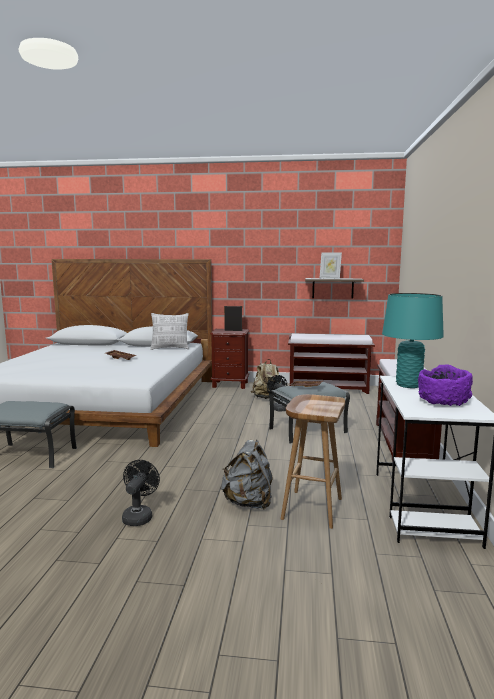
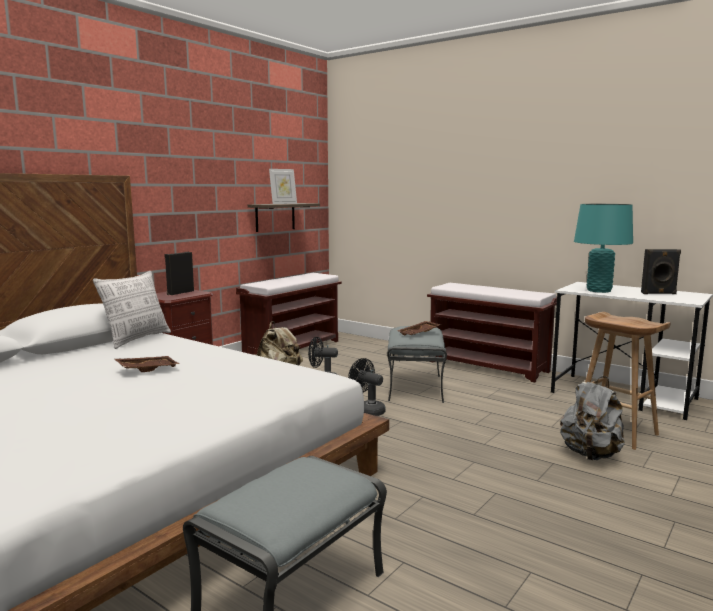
camera: 60 degrees left, 0 degrees up
(139, 516) = (605, 522): black fan -> black fan (367, 410)
(443, 402) = (658, 293): purple bowl -> black speaker

